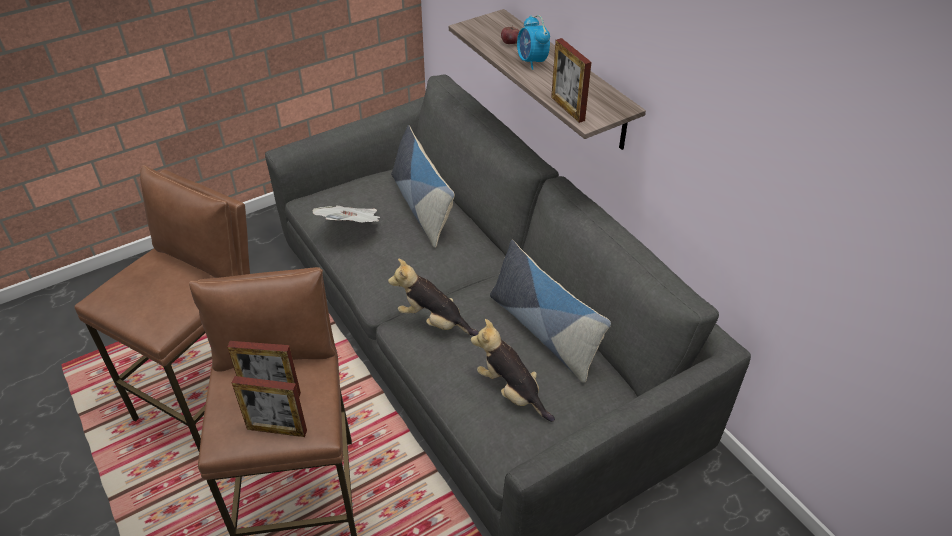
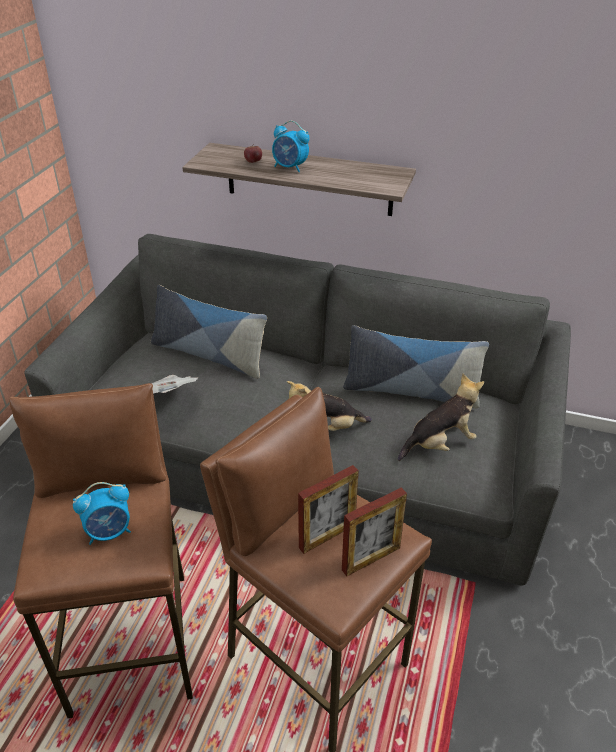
camera: 40 degrees left, 5 degrees down
(158, 298) = (109, 532): none -> alarm clock
(511, 392) = (439, 443): plush toy -> plush toy turned 150 degrees clockwise
(567, 109) = (365, 186): picture frame -> none

